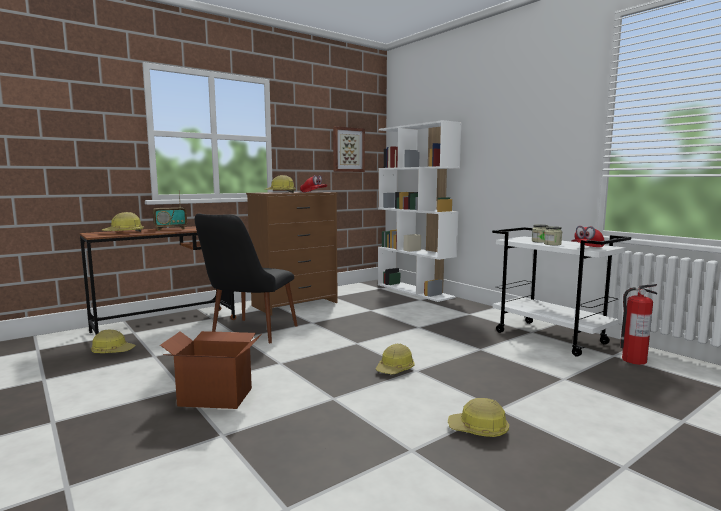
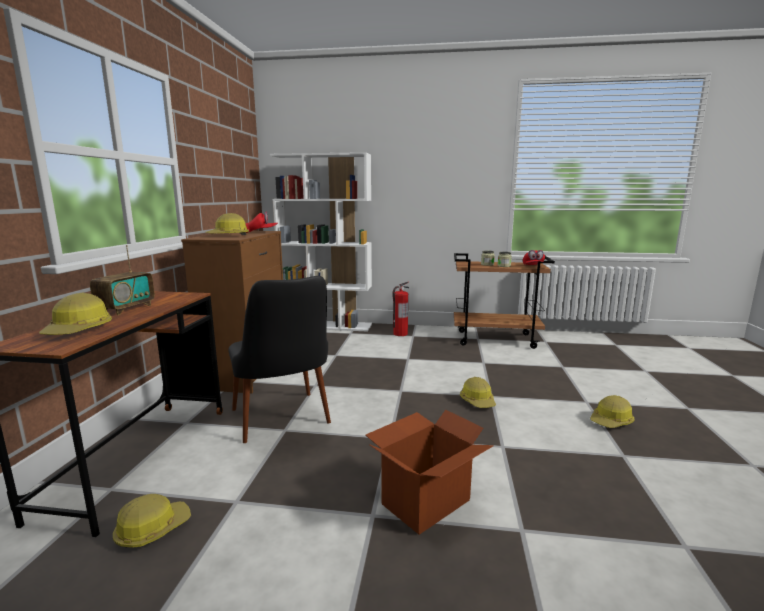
camera: 45 degrees left, 5 degrees up
(348, 150) = (237, 177): picture -> none
(551, 338) = (496, 339): white cart -> brown cart
(633, 360) = (558, 341): fire extinguisher -> fire extinguisher (400, 334)

